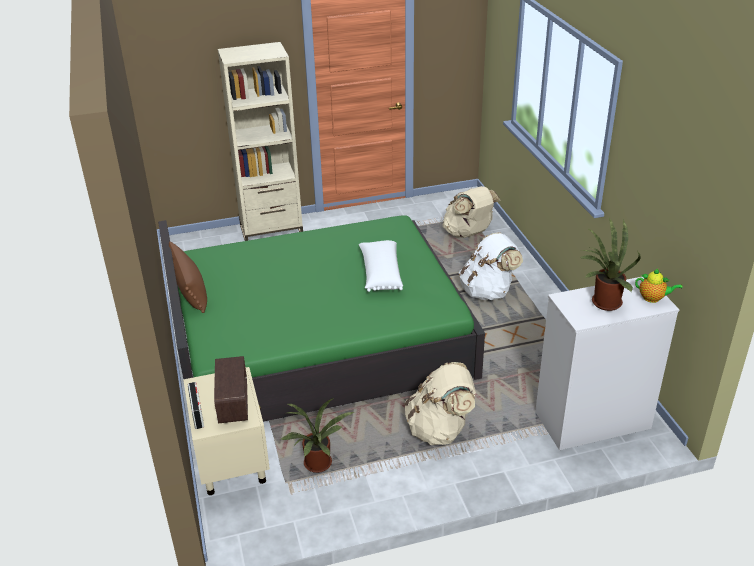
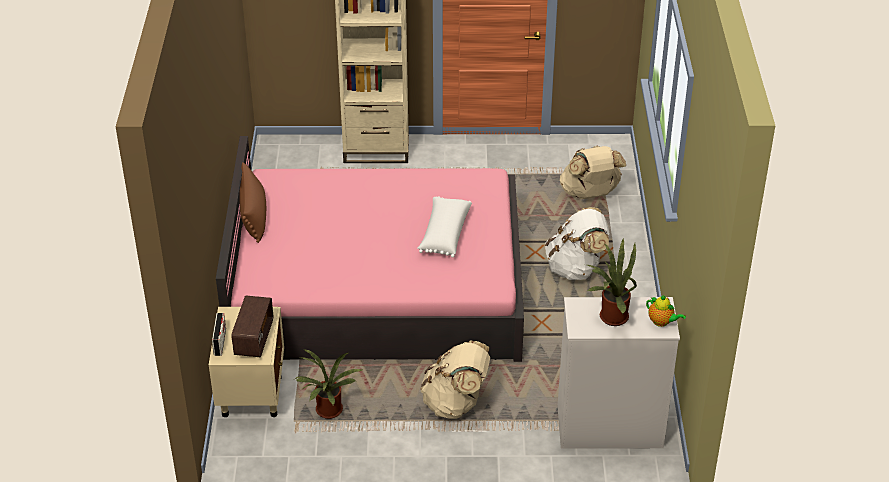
camera: 15 degrees right, 5 degrees up
(317, 339) = (376, 286): green bed -> pink bed

